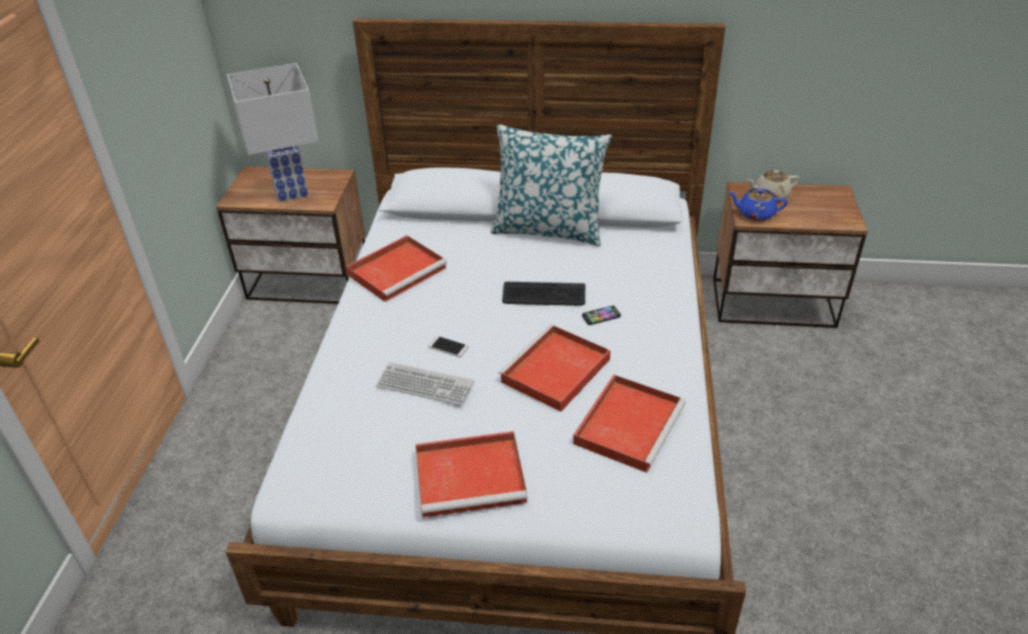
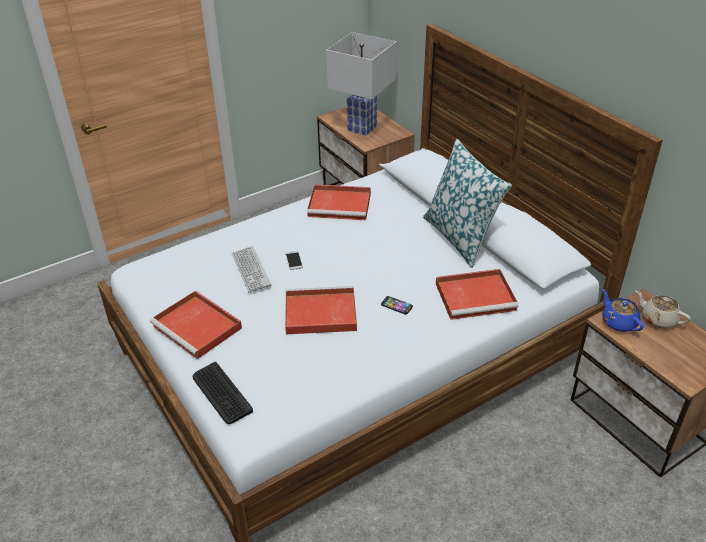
camera: 50 degrees right, 0 degrees up
(544, 295) = (387, 271): keyboard -> keyboard (221, 393)
(629, 424) = (305, 369): red tray -> red tray (476, 296)

